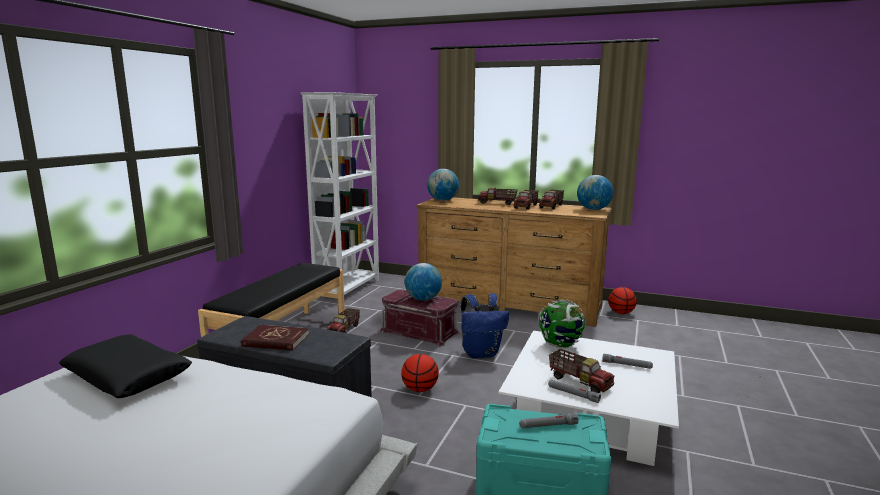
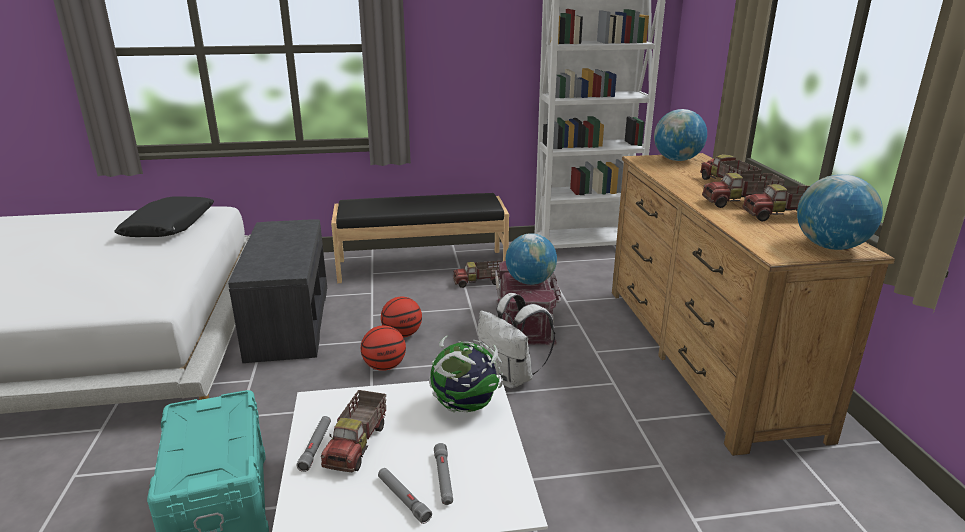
camera: 60 degrees right, 10 degrees up
(275, 340) = (269, 245): red book -> none
(481, 353) = (512, 378): blue backpack -> white backpack
(548, 426) = (218, 441): grey flashlight -> grey flashlight (403, 498)
(621, 313) = (842, 473): basketball -> basketball (402, 334)

